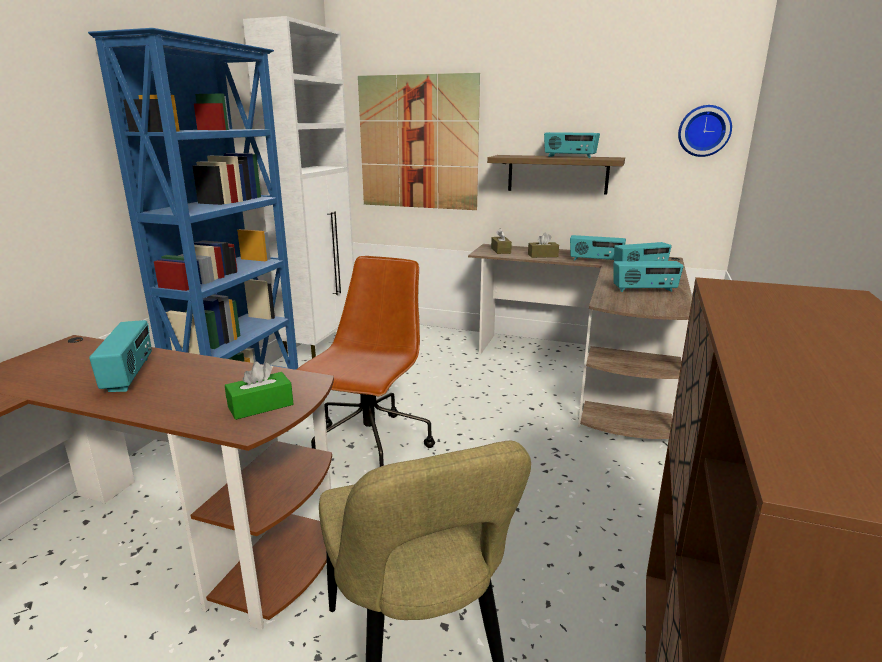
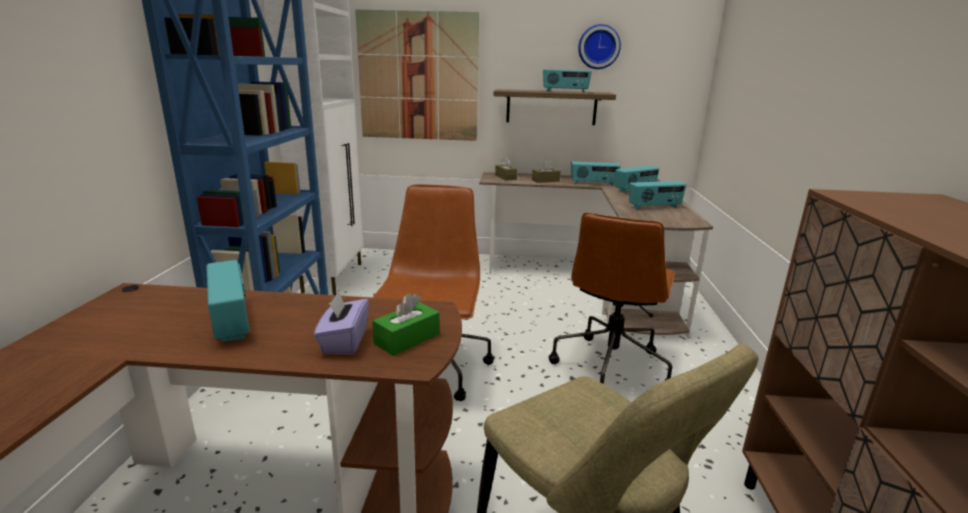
camera: 15 degrees left, 0 degrees up
(205, 402) = (344, 341): none -> purple tissue box
(560, 465) = (610, 366): none -> brown office chair
(704, 131) = (675, 70): wall clock -> wall clock (598, 47)

